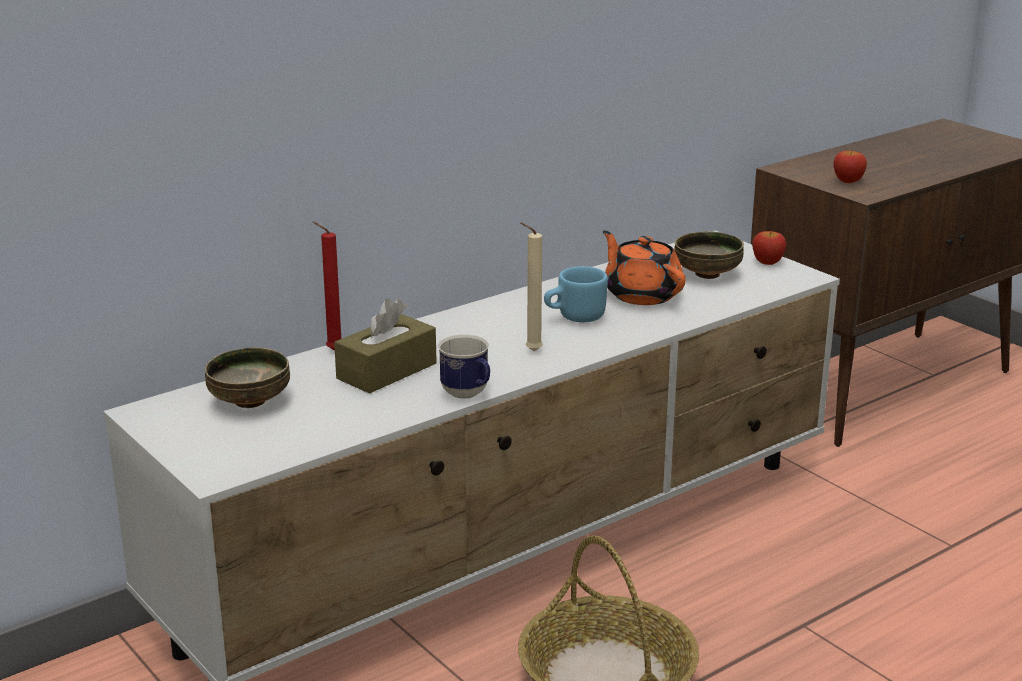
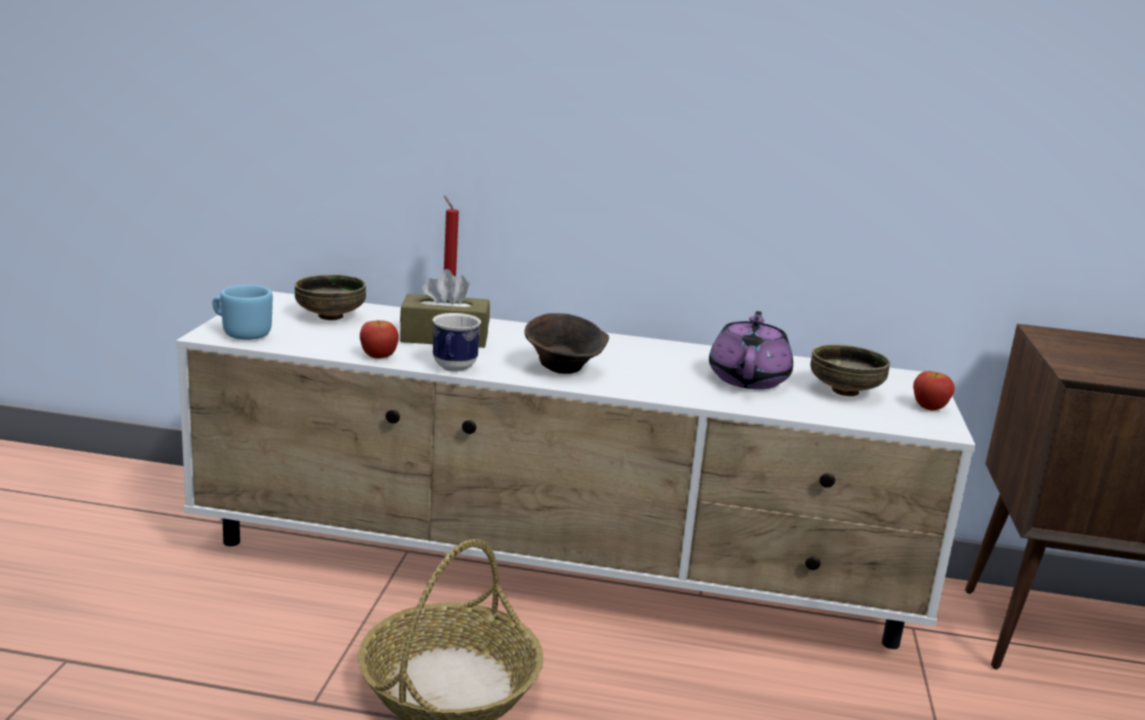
camera: 45 degrees right, 5 degrees down
(531, 351) = (564, 369): beige candle -> brown bowl
(574, 317) = (653, 367): blue mug -> blue mug (241, 333)
(642, 294) = (748, 379): orange teapot -> purple teapot
(848, 181) = (1092, 359): apple -> apple (378, 356)

